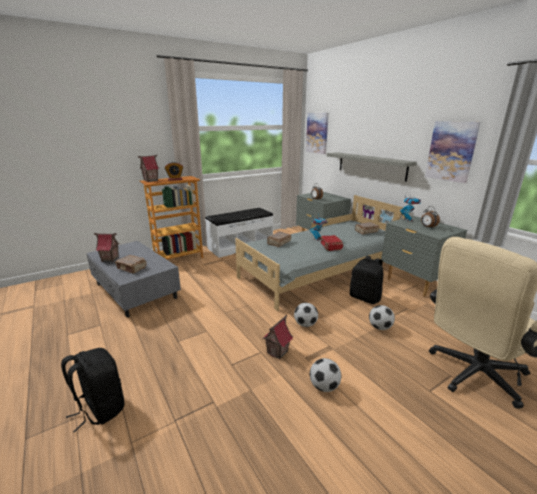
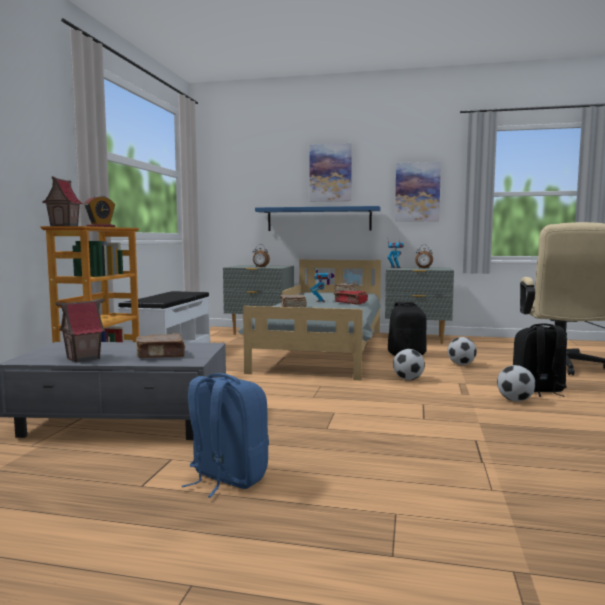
camera: 45 degrees left, 15 degrees down
(88, 348) = (226, 478): none -> blue backpack
(100, 408) = (399, 495): black backpack -> black backpack (538, 390)
(278, 352) = (436, 399): toy house -> none
(317, 133) = (220, 186): picture -> picture (330, 173)
(371, 165) = (318, 219): grey shelf -> blue shelf

